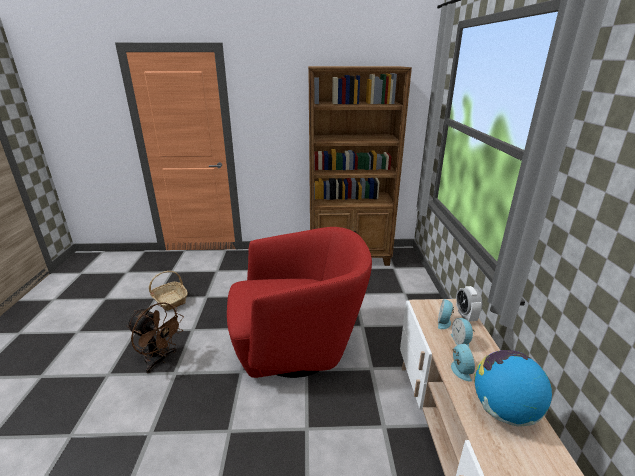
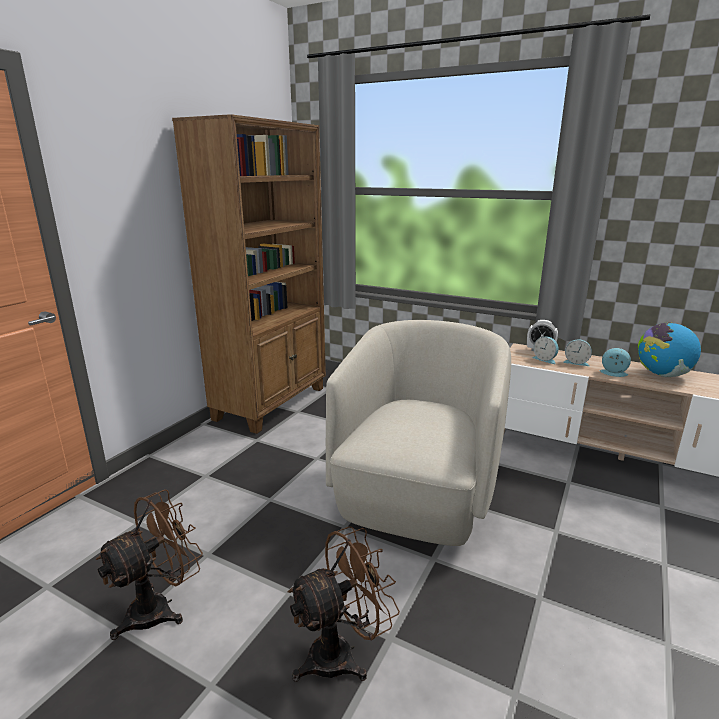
camera: 60 degrees left, 5 degrees down
(170, 300) = (160, 608): basket -> brown fan
(298, 346) = (417, 496): red armchair -> beige armchair

